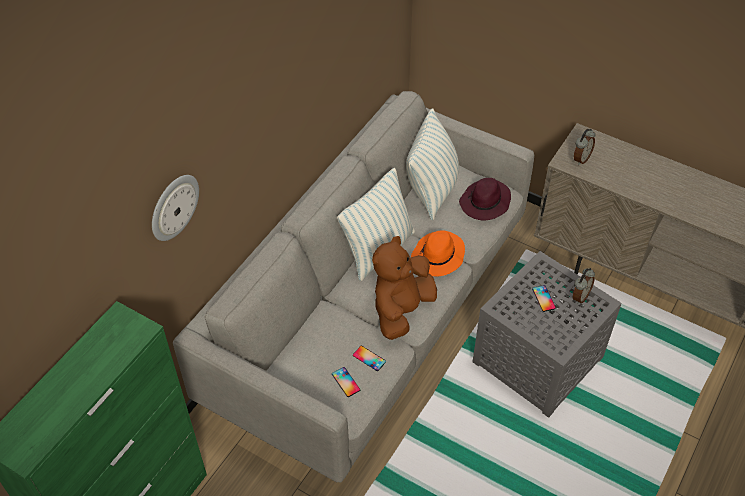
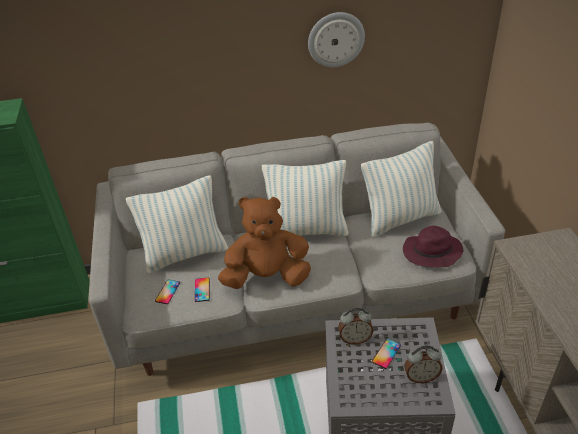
camera: 50 degrees right, 10 degrees down
(173, 206) = (110, 61): wall clock -> wall clock (335, 39)
(313, 343) = (185, 254): none -> pillow
(438, 257) = (342, 263): orange hat -> none
(581, 159) = (534, 255): alarm clock -> alarm clock (355, 339)

